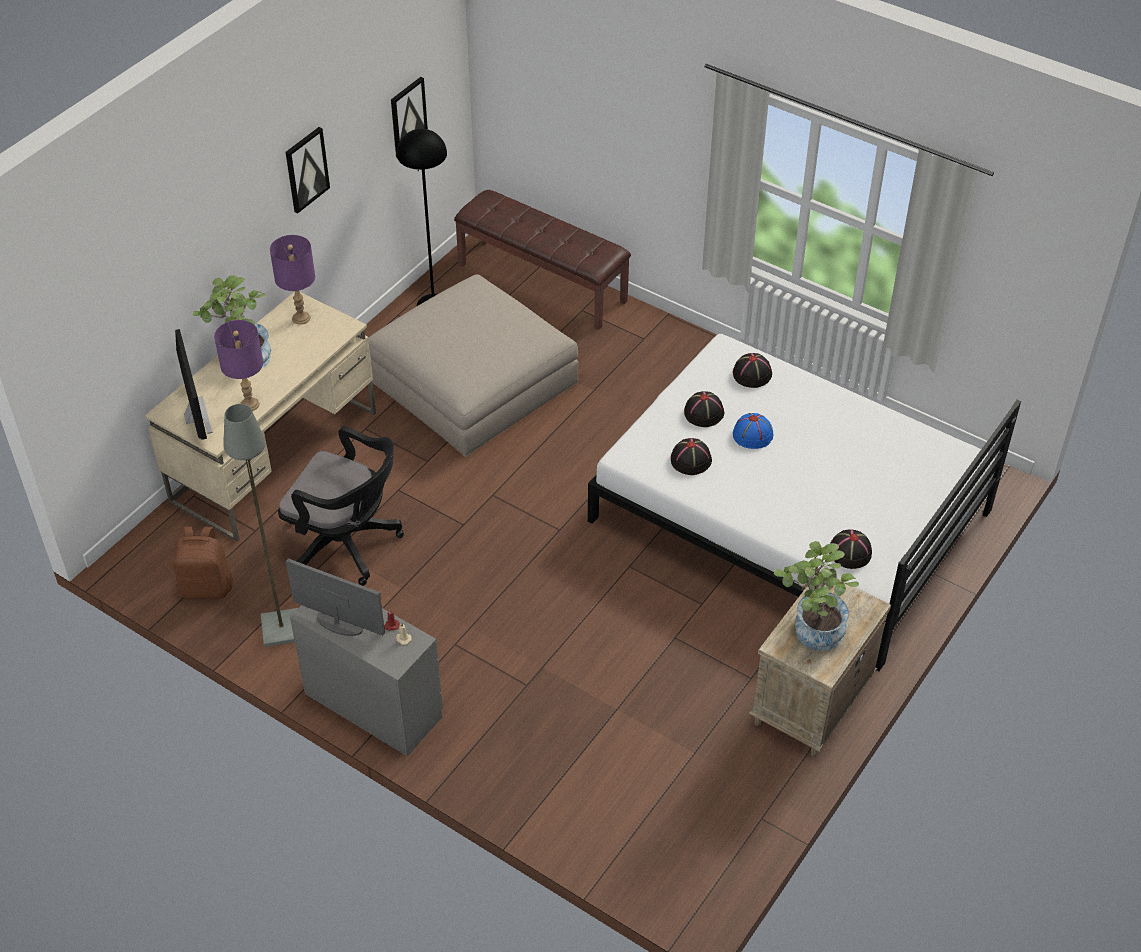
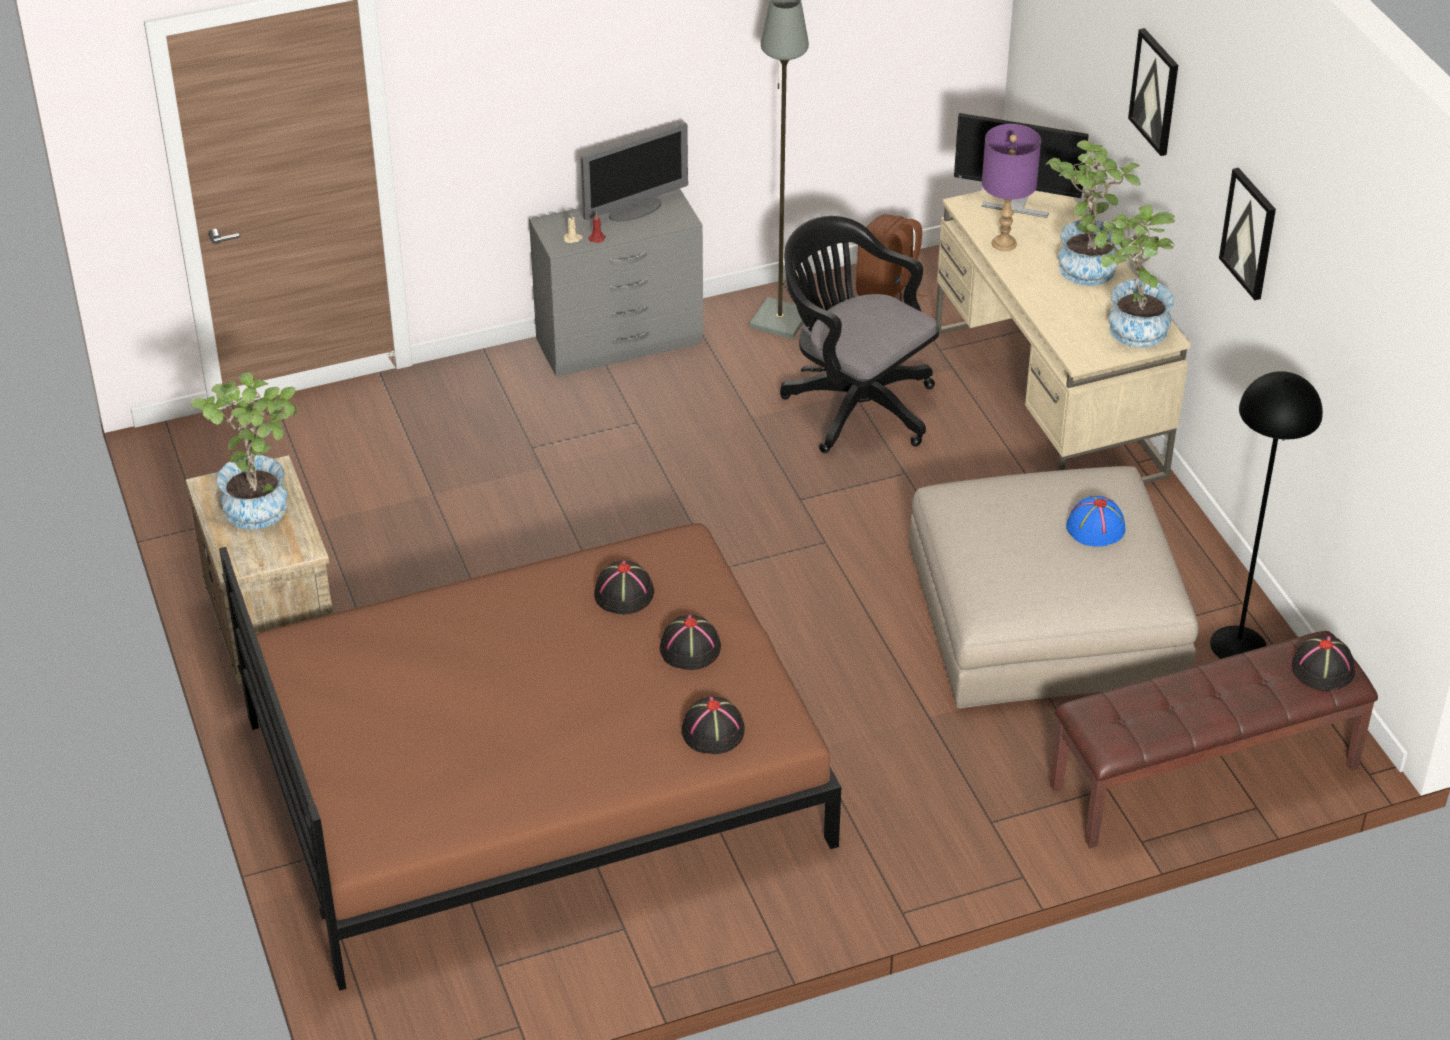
camera: 125 degrees right, 5 degrees down
(301, 318) = (1128, 328): purple table lamp -> potted plant
(347, 545) = (853, 404): black office chair -> black office chair turned 75 degrees clockwise
(408, 117) = (1366, 413): picture -> picture (1155, 91)
(753, 435) = (608, 671): blue hat -> blue hat (1095, 528)
(790, 517) = (534, 779): white bed -> brown bed
(849, 552) = (346, 641): black hat -> black hat (1323, 669)

